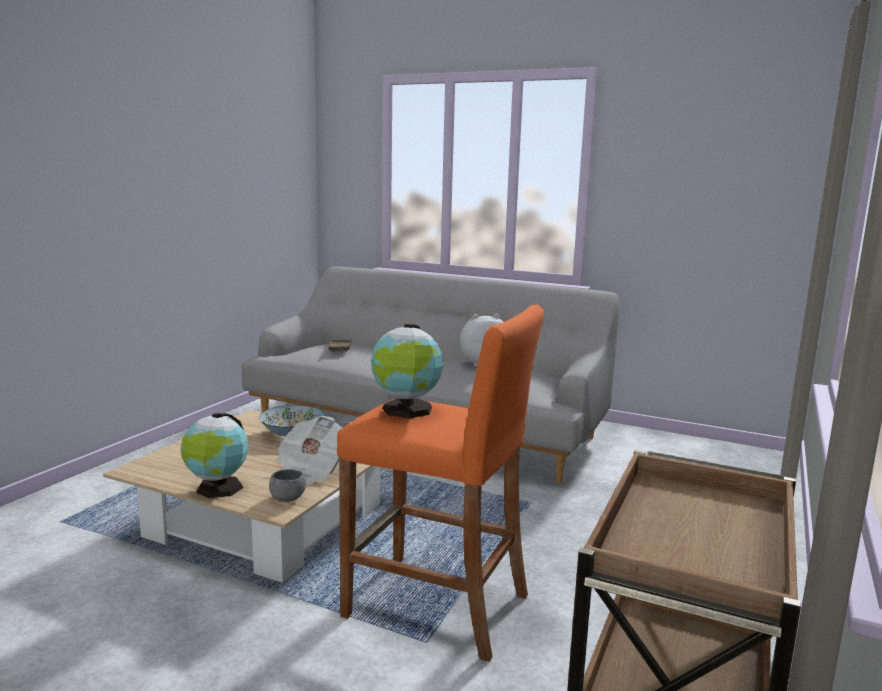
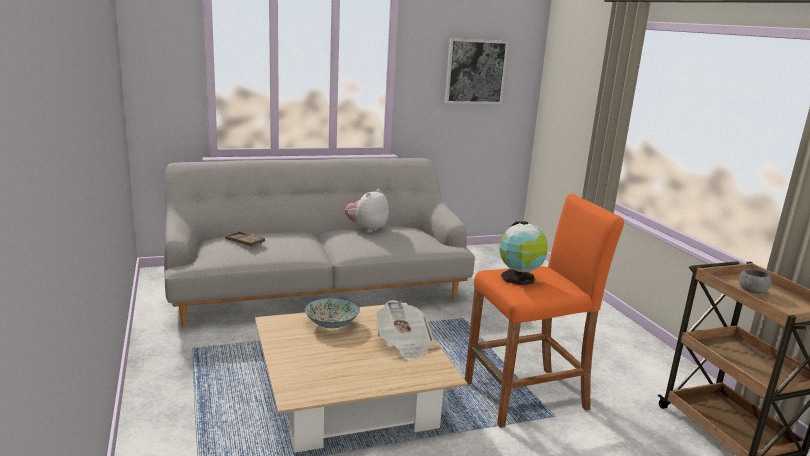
camera: 45 degrees left, 5 degrees up
(217, 489) = (382, 381): globe -> none
(288, 498) = (433, 367): grey bowl -> grey bowl (752, 291)
(714, 175) = (475, 71): none -> picture

